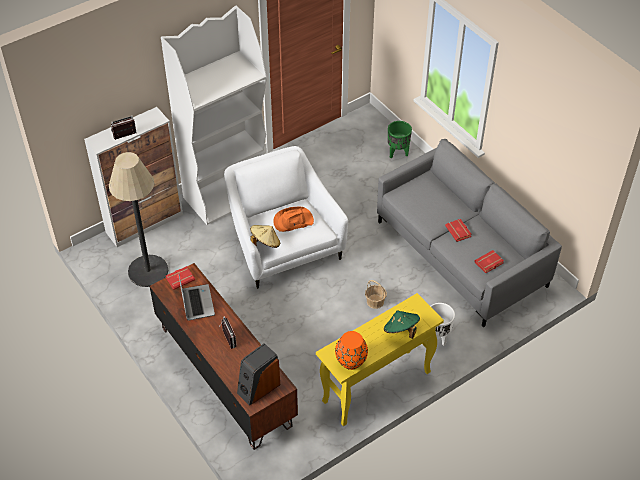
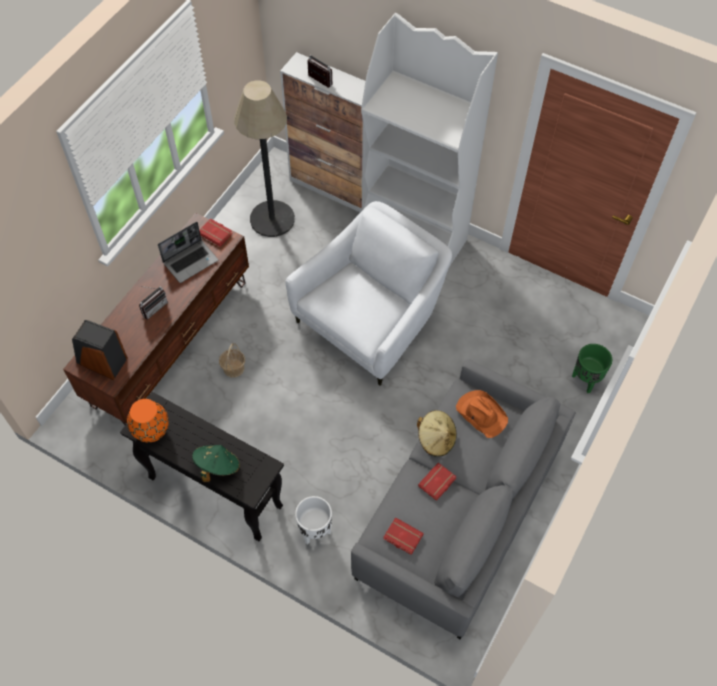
camera: 65 degrees right, 10 degrees up
(265, 243) = (318, 291): beige hat -> beige hat (436, 439)
(293, 221) = (363, 303): orange hat -> orange hat (481, 414)
(375, 302) = (335, 445): basket -> basket (233, 368)
(376, 387) = (214, 492): yellow console table -> black console table

